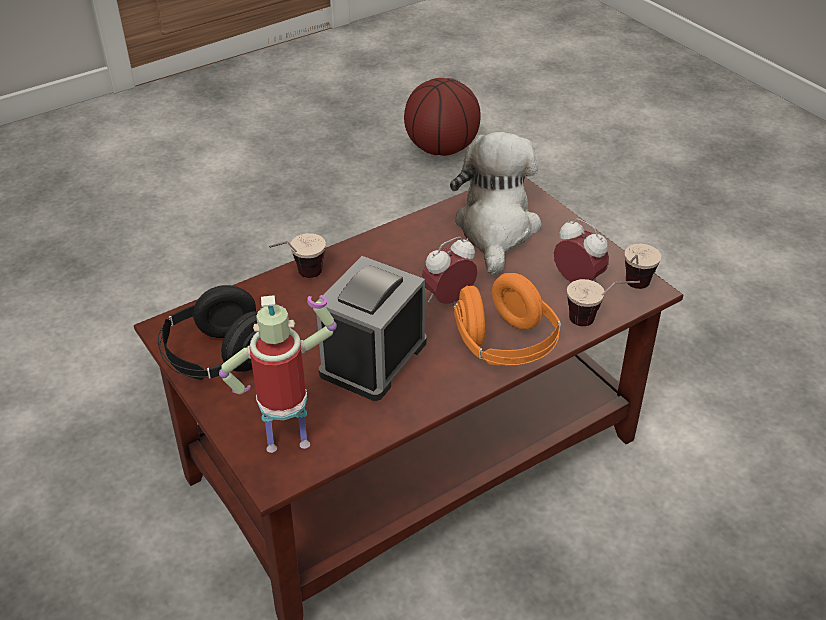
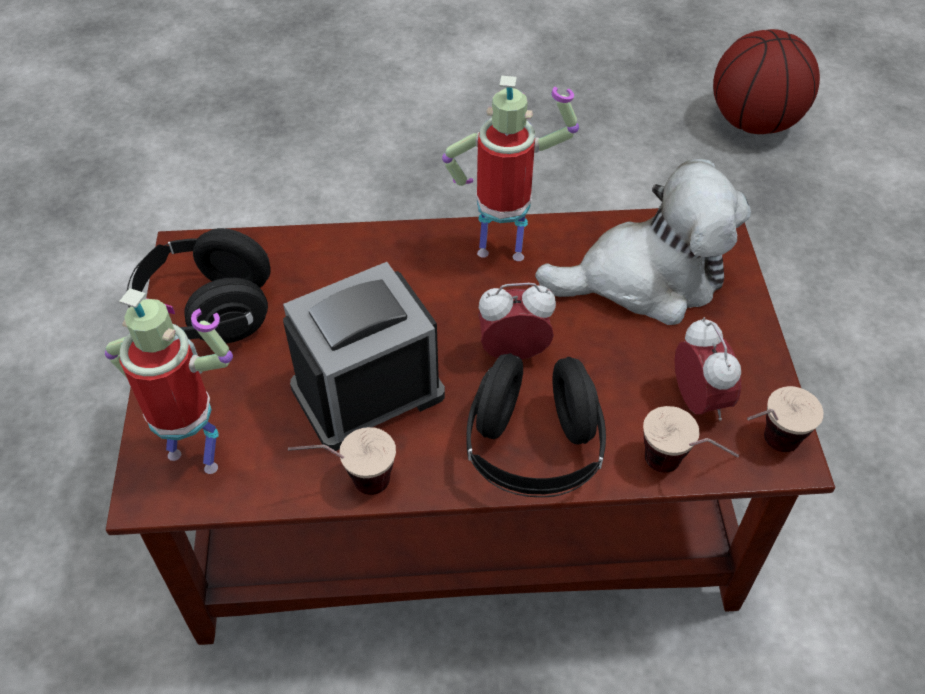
camera: 30 degrees right, 10 degrees up
(299, 278) = (365, 247): cup -> cup (349, 485)
(393, 246) = (502, 249): none -> toy robot
(496, 230) = (646, 279): plush toy -> plush toy turned 45 degrees clockwise
(504, 346) = (533, 450): orange headphones -> black headphones

